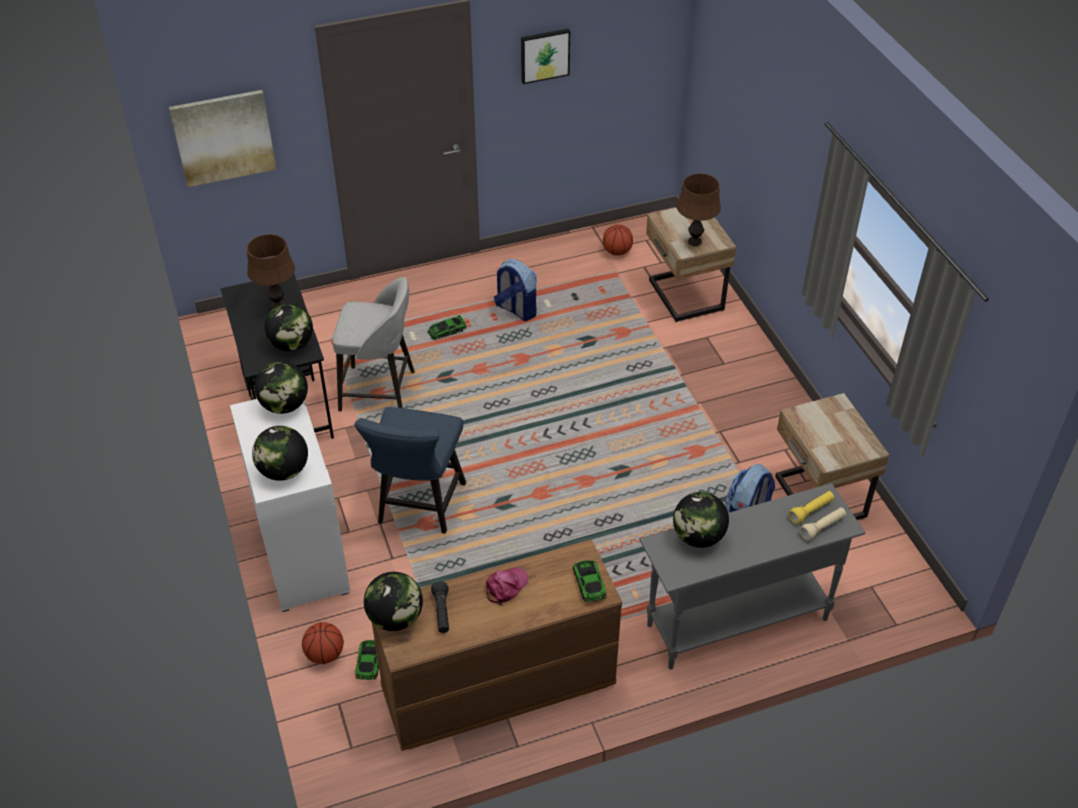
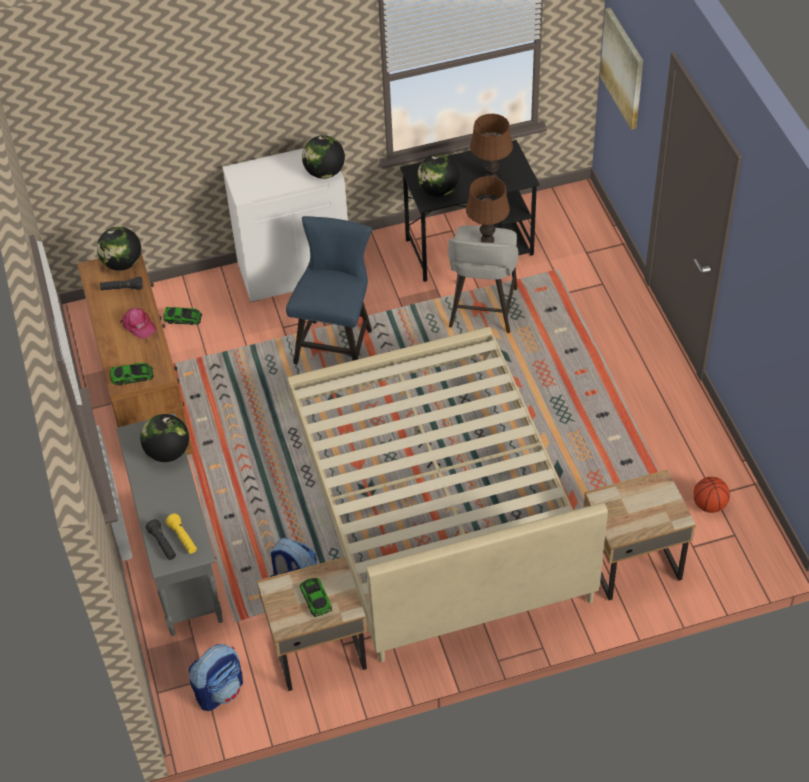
camera: 95 degrees right, 5 degrees up
(284, 471) = (252, 178): globe -> none
(325, 654) = (194, 292): basketball -> none
(418, 508) = (336, 342): blue chair -> blue chair turned 90 degrees clockwise
(447, 330) = (569, 356): toy car -> toy car (315, 598)
(516, 310) = (603, 411): backpack -> backpack (220, 690)
(544, 55) = (764, 276): picture -> none
(633, 420) = (436, 504): none -> beige bed
(694, 241) = (617, 509): brown table lamp -> brown table lamp (487, 240)
(822, 527) = (163, 544): beige flashlight -> black flashlight

